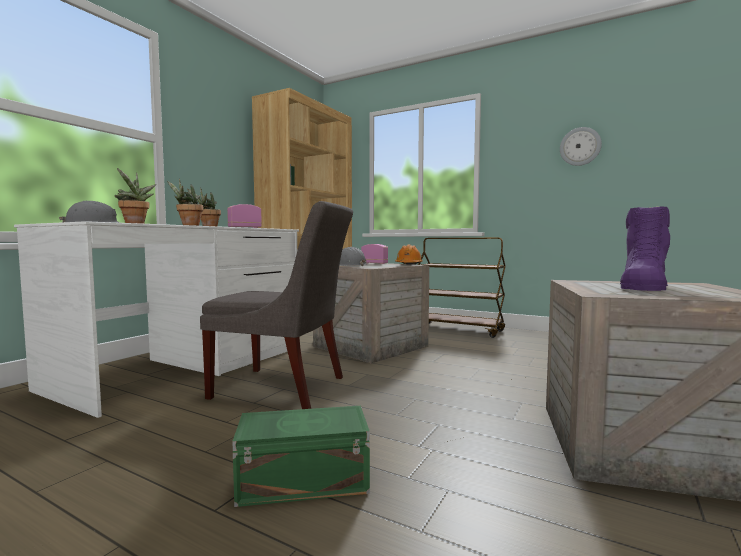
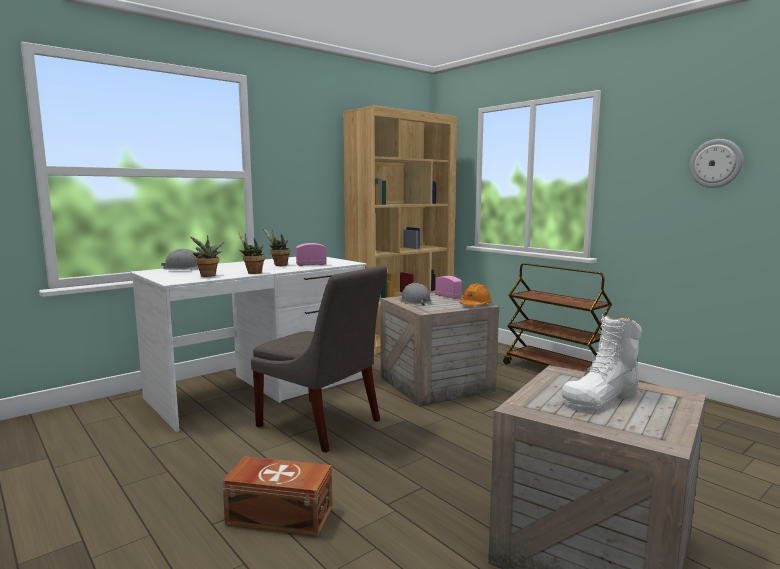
camera: 20 degrees right, 5 degrees up
(301, 480) = (279, 514): green storage box -> brown storage box
(643, 287) = (600, 397): purple boot -> white boot

